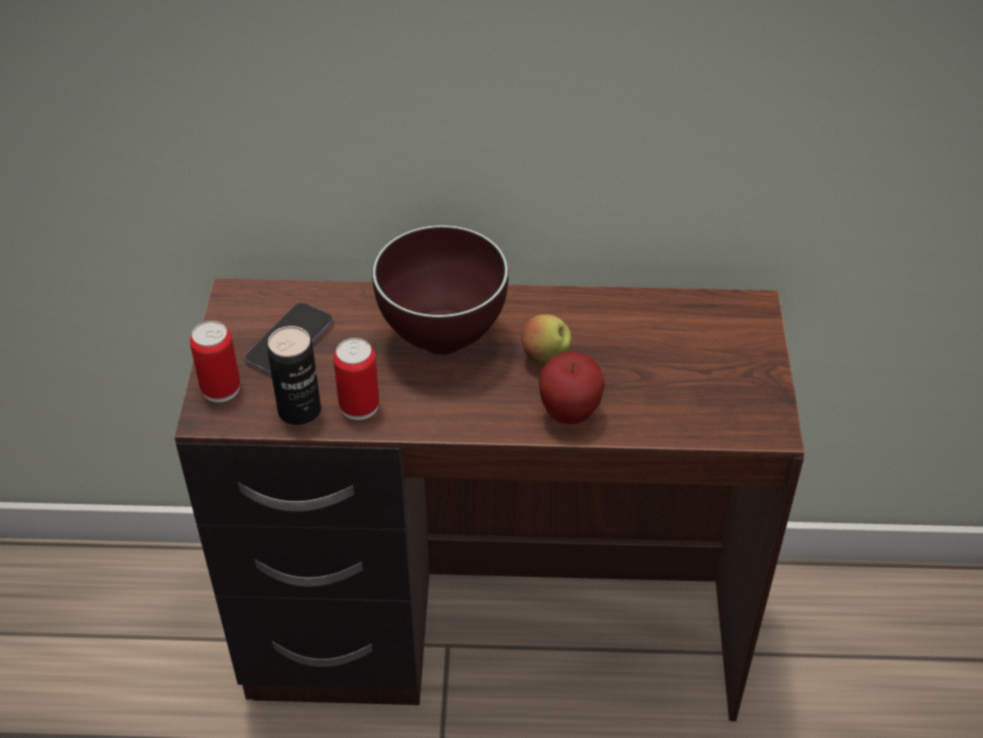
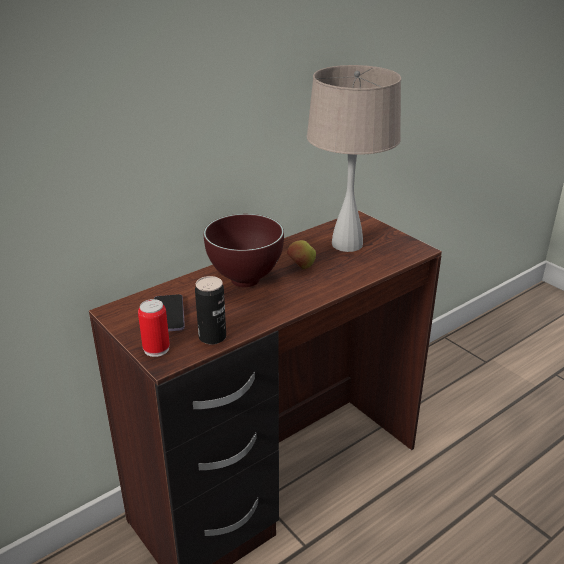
camera: 40 degrees left, 15 degrees down
(359, 405) = (240, 321): can -> none
(569, 413) = (338, 280): apple -> none
(669, 352) = (347, 244): none -> beige table lamp

